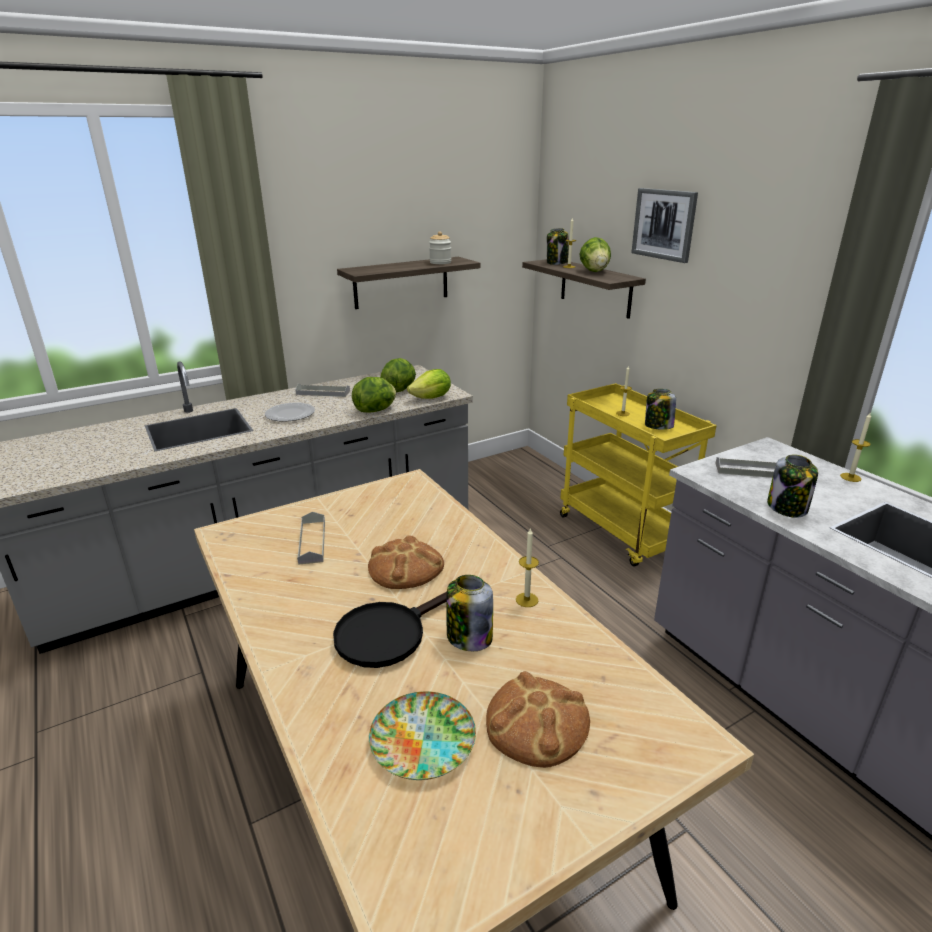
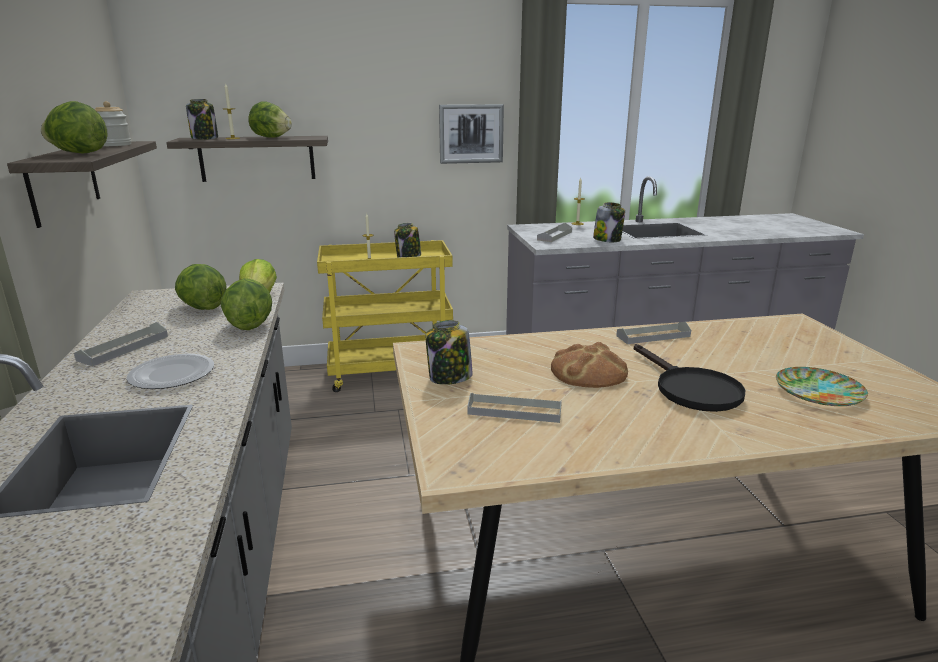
camera: 70 degrees left, 5 degrees down
(389, 267) = (79, 153): none -> lettuce
(468, 637) = (698, 361): jar -> jar (449, 378)
(527, 600) = (653, 336): candle -> grey tray
(537, 723) = (791, 355): bread -> none
(664, 224) = (338, 81): picture -> picture (471, 133)

